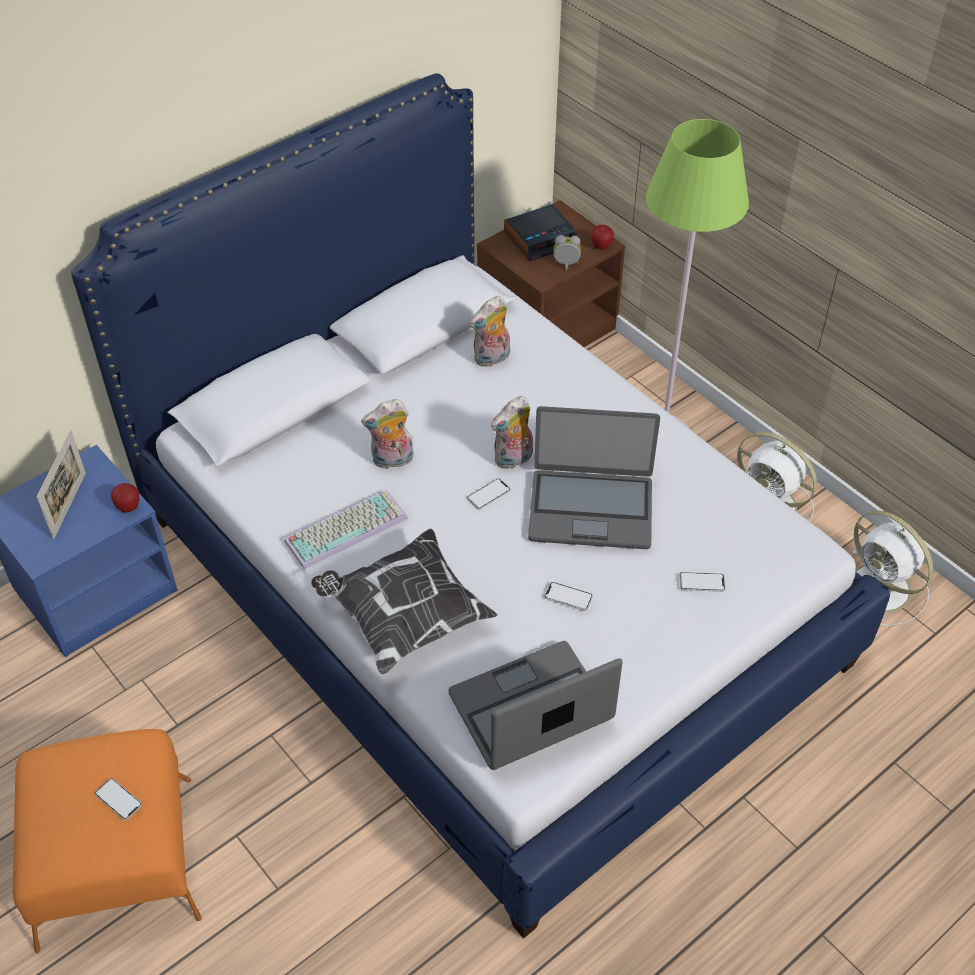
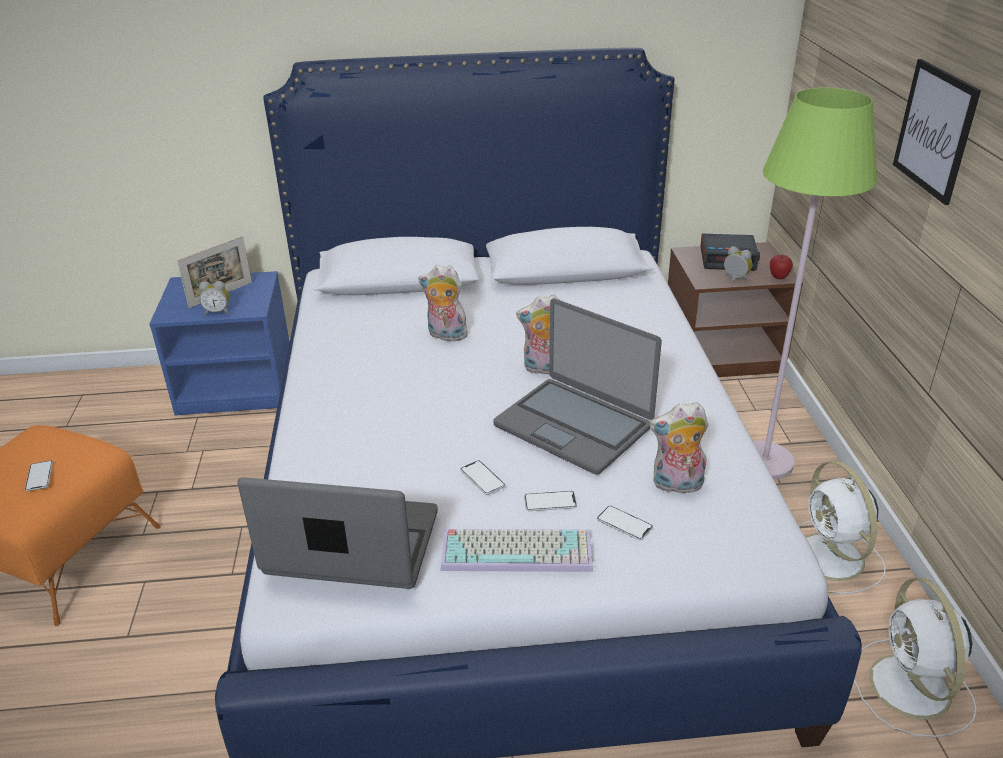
camera: 35 degrees right, 15 degrees down
(94, 529) = (218, 312): none -> alarm clock
(128, 507) = (252, 309): apple -> none
(346, 527) = (361, 361): keyboard -> keyboard (518, 550)
(404, 617) = (333, 433): pillow -> none
(488, 494) = (495, 382): phone -> phone (550, 502)
(492, 359) = (597, 303): plush toy -> plush toy (676, 485)
(785, 140) = (935, 130): none -> picture

